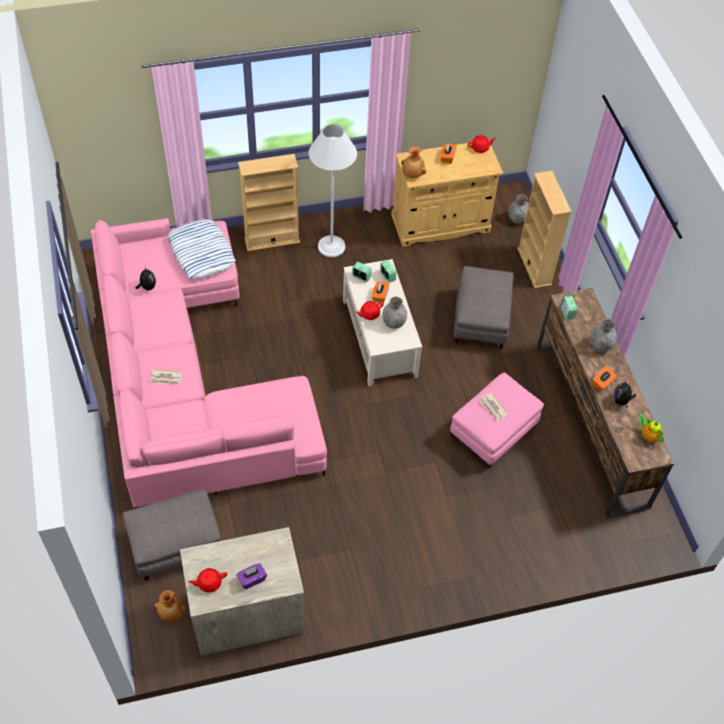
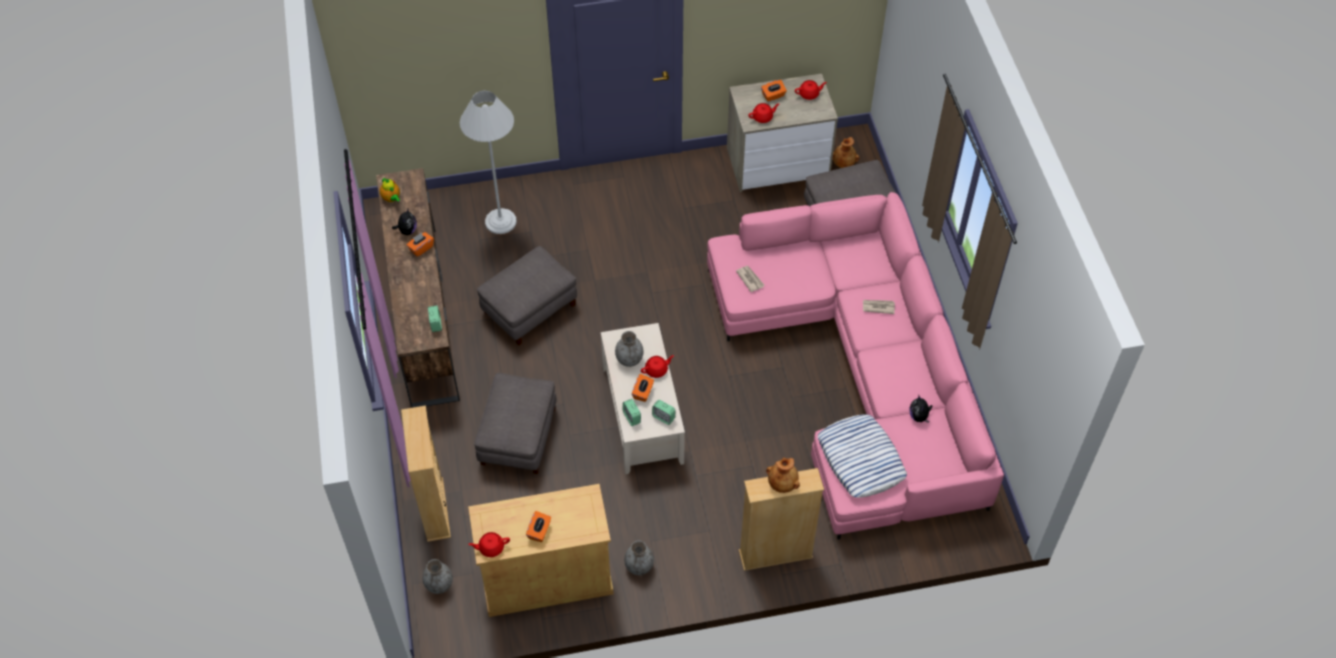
camera: 175 degrees left, 0 degrees up
(252, 579) = (773, 96): purple tissue box -> orange tissue box
(265, 547) = (763, 117): none -> red teapot
(331, 246) = (696, 543): white floor lamp -> white floor lamp (500, 221)
(412, 174) = (591, 503): brown vase -> brown vase (782, 483)
(493, 408) = (533, 276): newspaper -> newspaper (750, 279)
(493, 432) = (529, 308): pink ottoman -> grey ottoman
(600, 345) = (410, 287): grey vase -> grey vase (639, 566)

